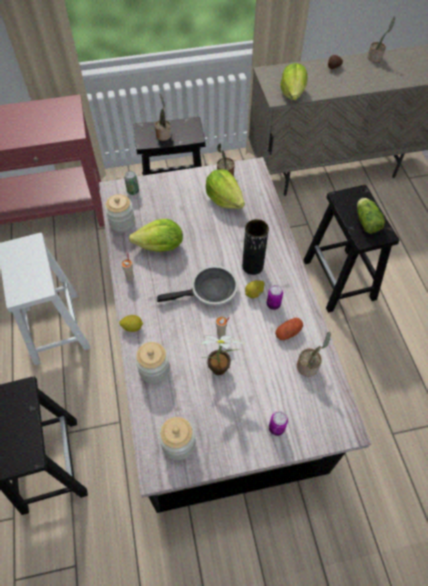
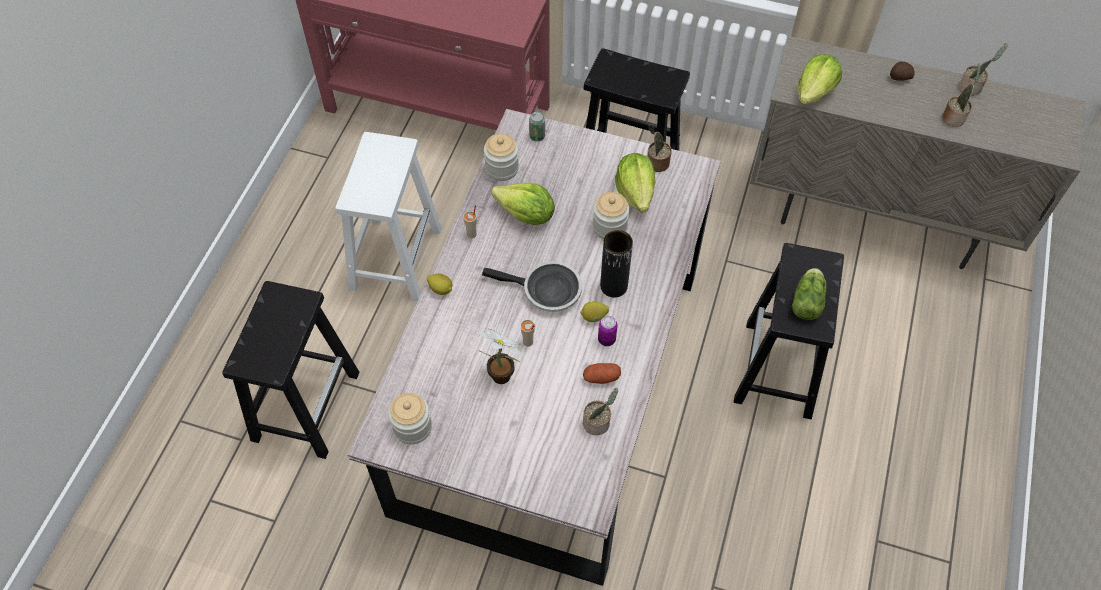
camera: 30 degrees right, 0 degrees up
(154, 370) = (435, 344): jar -> jar (609, 227)
(163, 134) = (629, 78): potted plant -> potted plant (954, 117)
(276, 428) = (519, 465): can -> none

